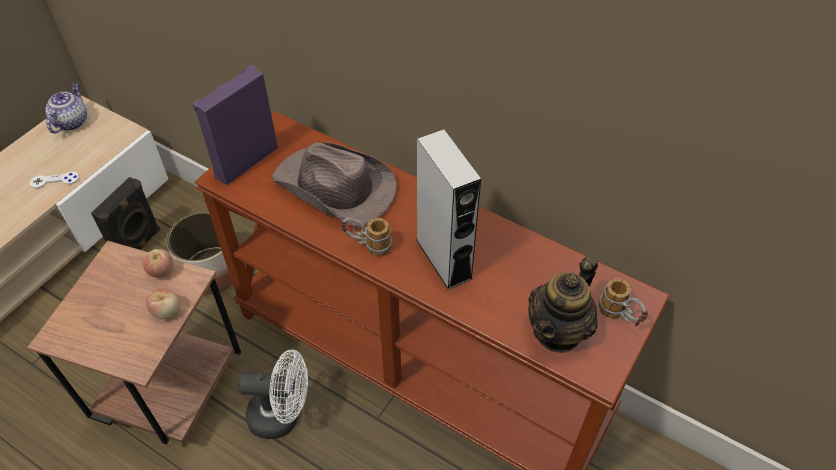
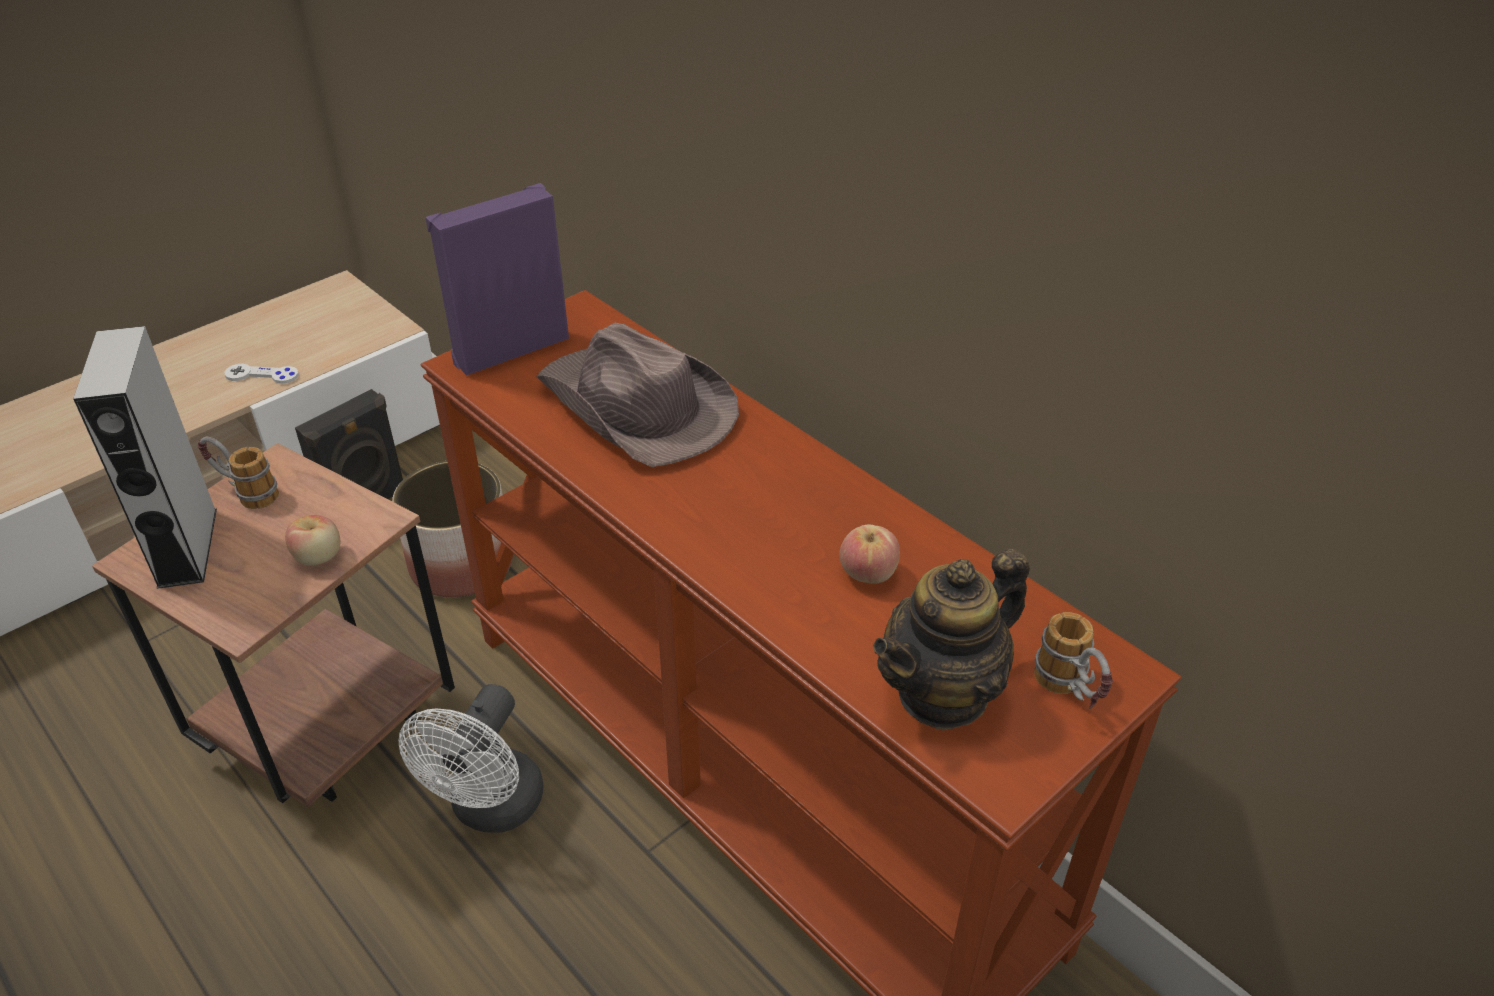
camera: 15 degrees right, 10 degrees down
(71, 121) = (320, 302): teapot -> none
(161, 271) = (337, 499): apple -> apple (867, 573)
(282, 416) = (491, 809): white fan -> white fan turned 90 degrees clockwise
(367, 246) = (654, 499): mug -> mug (244, 493)
(444, 259) = (777, 540): grey speaker -> grey speaker (187, 547)

